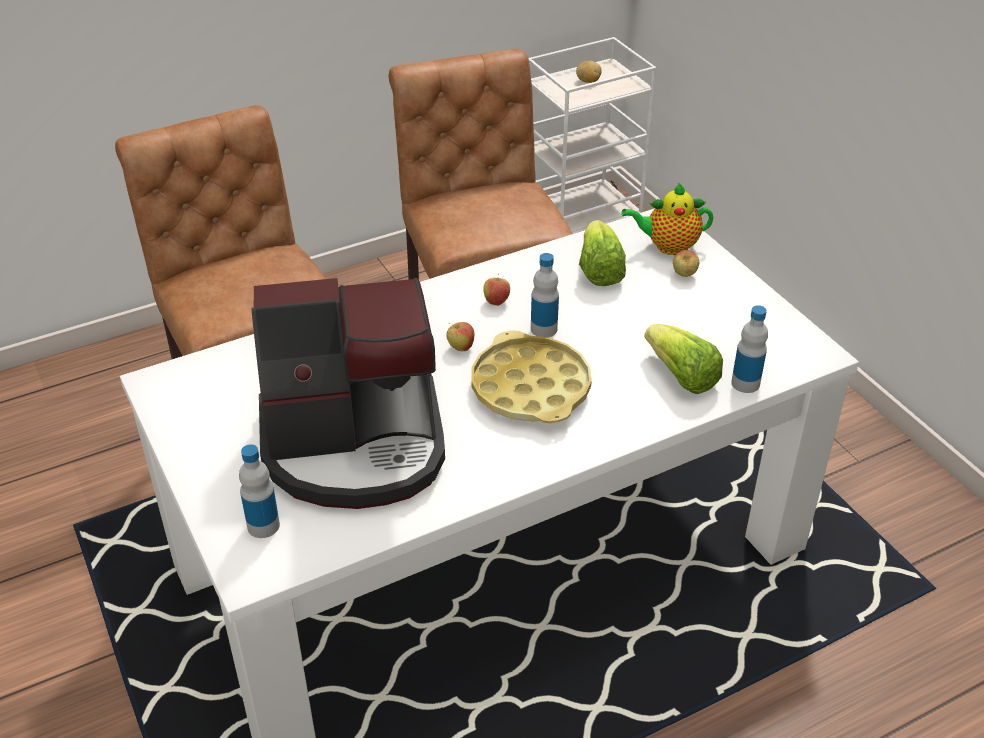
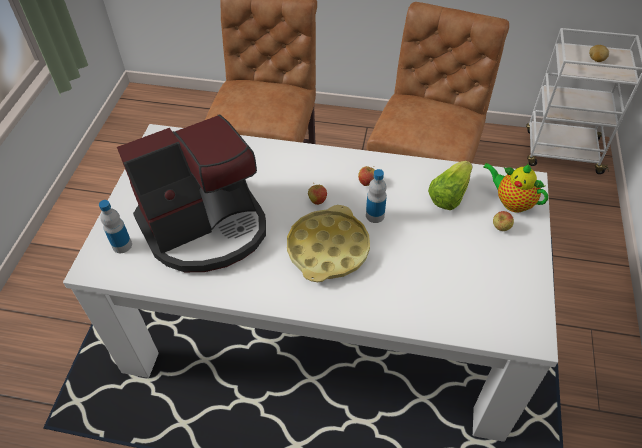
camera: 40 degrees right, 10 degrees up
(355, 446) = (206, 227): coffee machine -> coffee machine turned 60 degrees counterclockwise
(681, 376) = (423, 296): lettuce -> none
(745, 383) = (459, 327): bottle -> none

